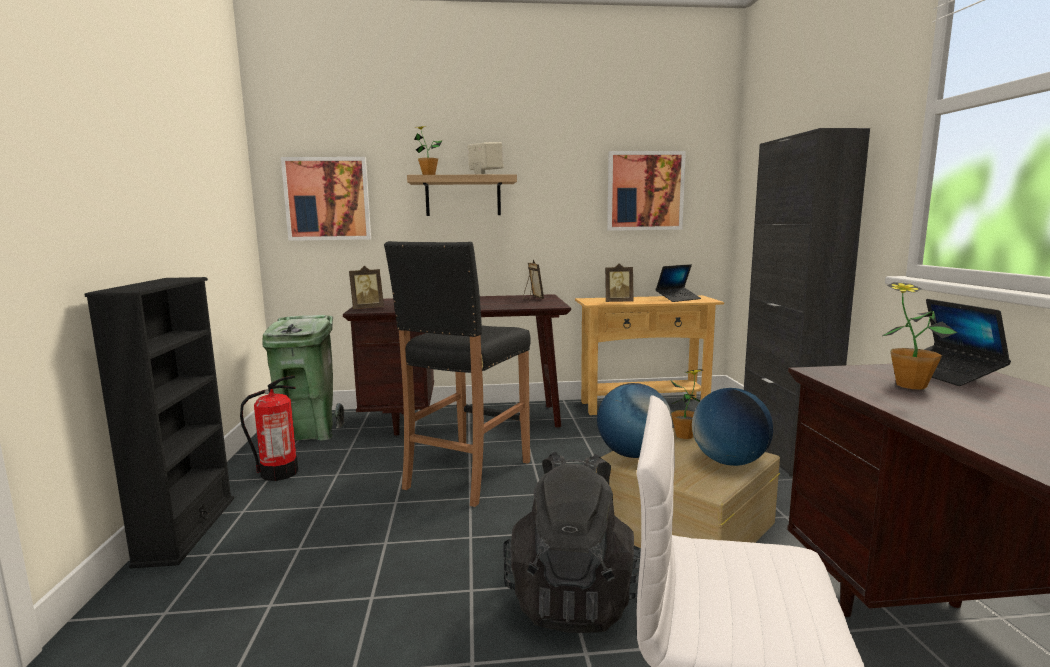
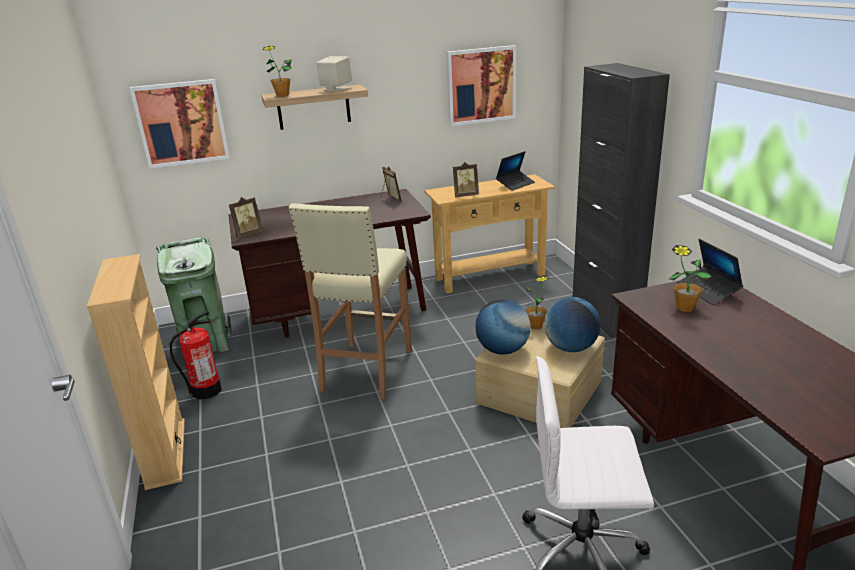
camera: 10 degrees left, 15 degrees up
(187, 530) = (165, 453): black bookcase -> beige bookcase
(467, 475) = (366, 370): black stool -> beige stool
(573, 598) = (477, 459): black backpack -> none

